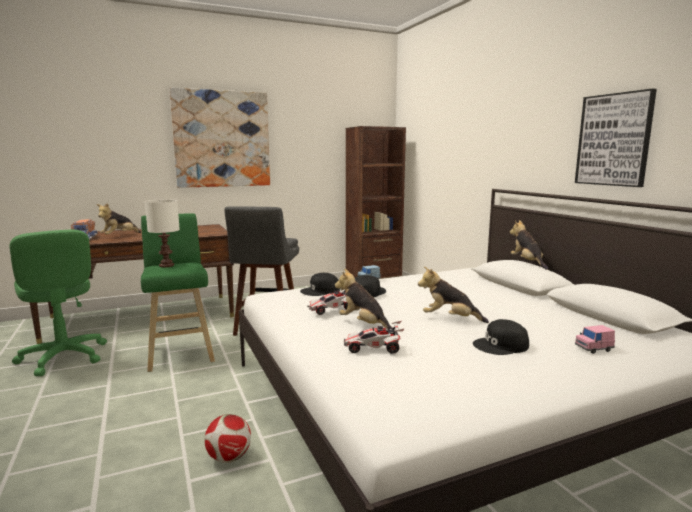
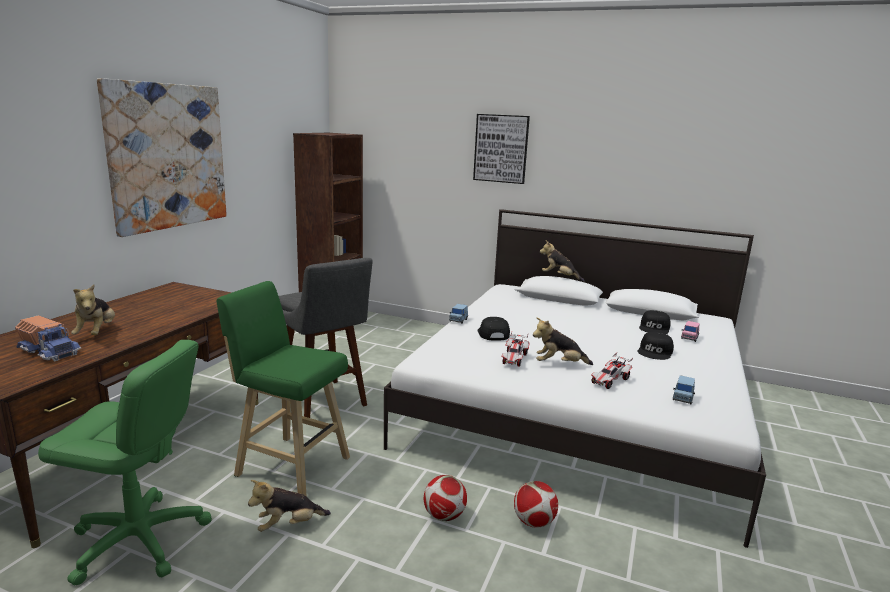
camera: 45 degrees left, 5 degrees up
(166, 265) = (286, 359): white table lamp -> none
(189, 419) = (444, 516): none -> football
(320, 291) = (458, 343): black cap -> black cap (655, 328)
(408, 387) = (682, 398): none -> blue toy car
(450, 319) = (591, 341): plush toy -> plush toy (288, 525)
(614, 140) = (626, 175): picture -> picture (501, 148)

